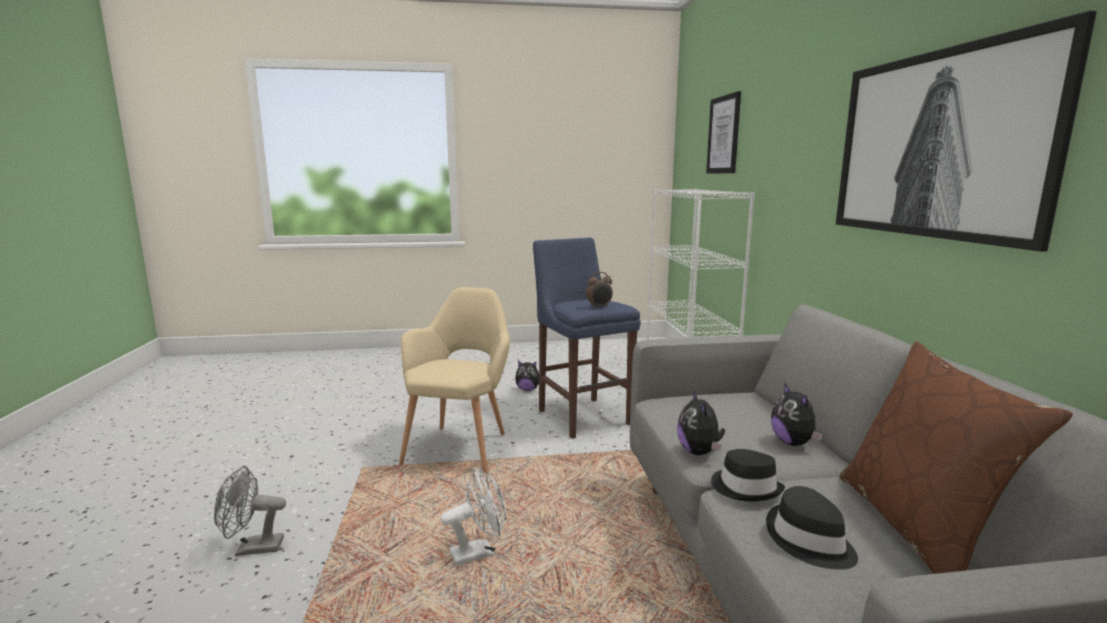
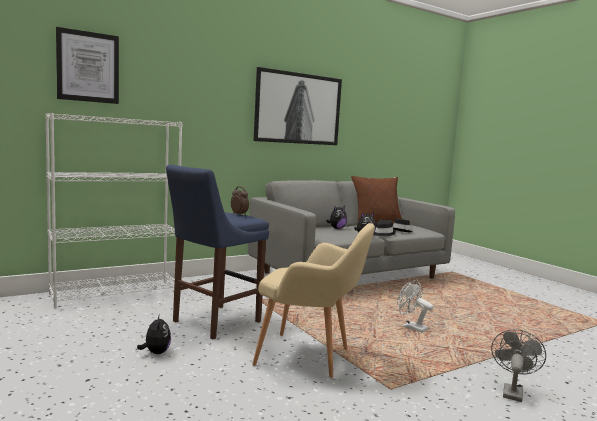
camera: 115 degrees left, 5 degrees down
(252, 548) = (512, 391): grey fan -> grey fan turned 120 degrees counterclockwise
(461, 446) = (309, 357): beige armchair -> beige armchair turned 150 degrees counterclockwise

